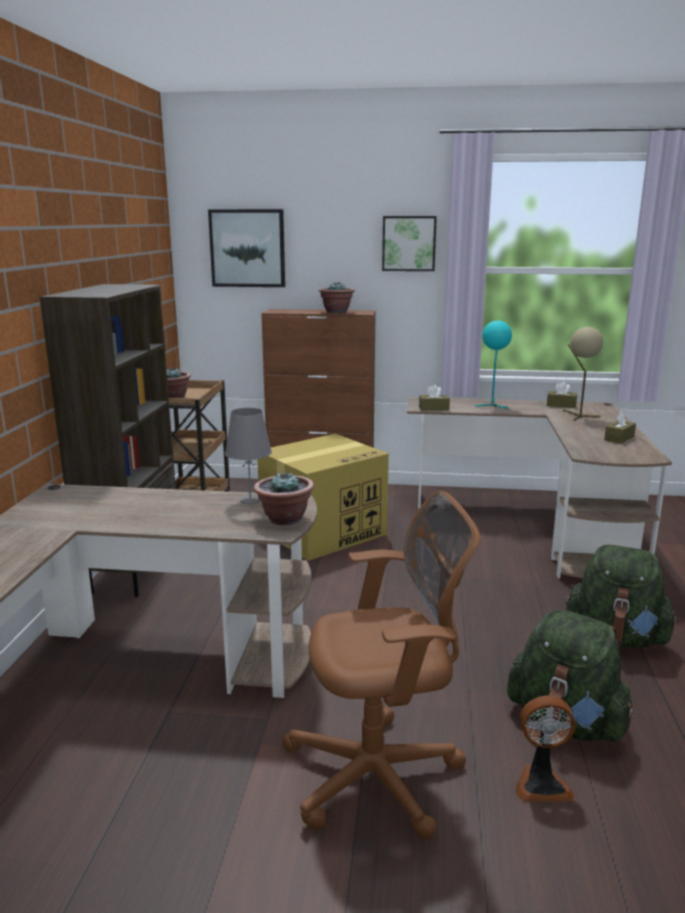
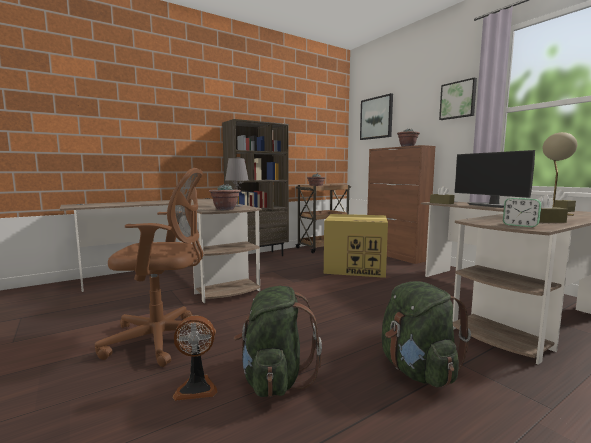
camera: 50 degrees right, 10 degrees down
(381, 775) = (163, 339): brown office chair -> brown office chair turned 45 degrees counterclockwise
(492, 404) = (492, 205): turquoise table lamp -> monitor
(541, 783) = (196, 387): fan -> fan turned 60 degrees counterclockwise
(632, 454) = (520, 225): none -> alarm clock

